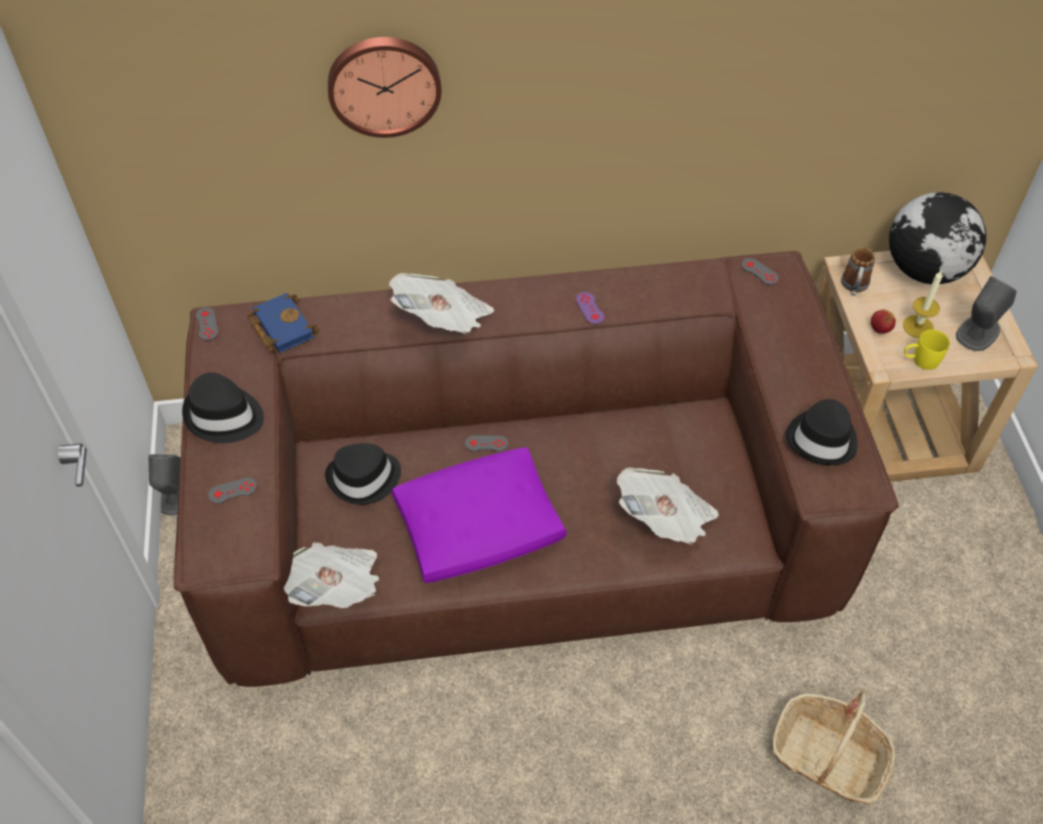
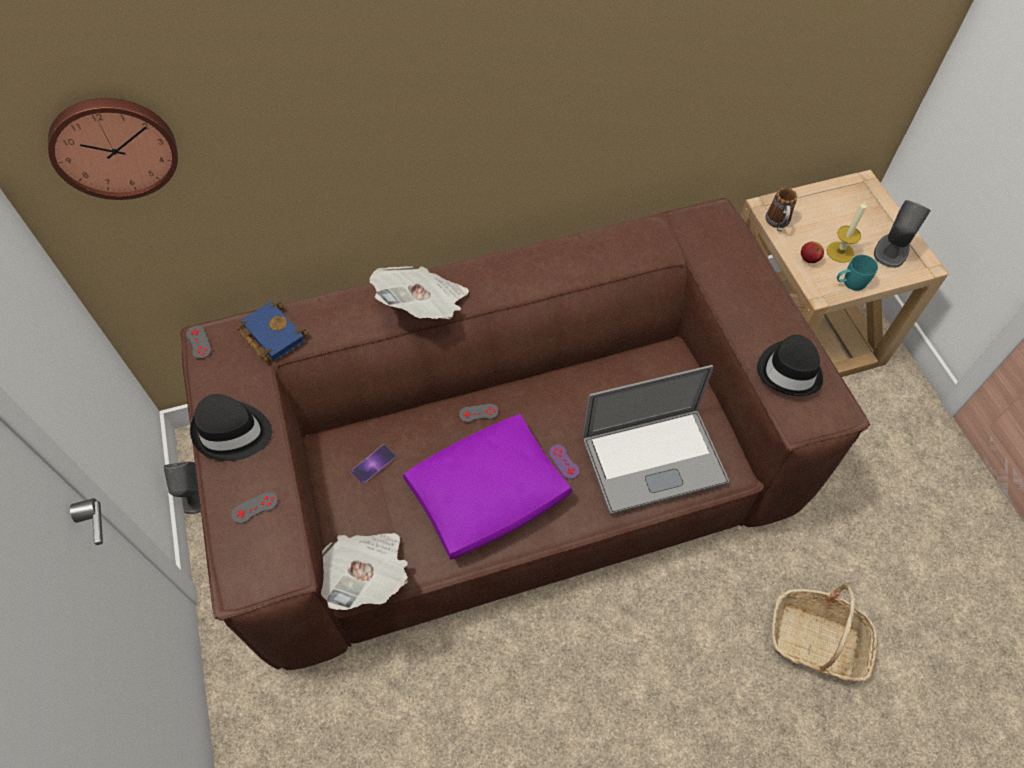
camera: 10 degrees left, 5 degrees up
(364, 478) = (373, 464): black hat -> phone
(384, 84) = (342, 88): wall clock -> wall clock (114, 146)
(590, 308) = (555, 276): purple game controller -> purple game controller (564, 462)
(665, 519) = (654, 460): newspaper -> laptop
(759, 272) = (698, 221): grey game controller -> none
(920, 360) = (849, 283): yellow mug -> turquoise mug
(925, 269) = (834, 199): globe -> none

